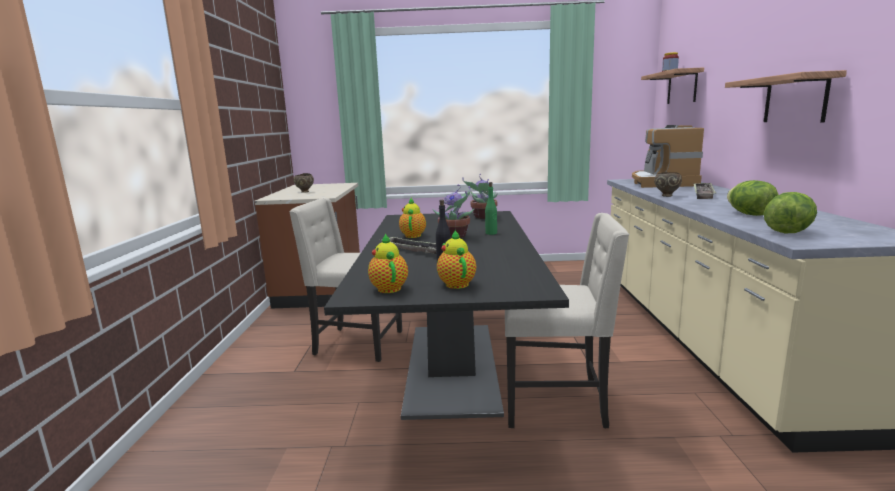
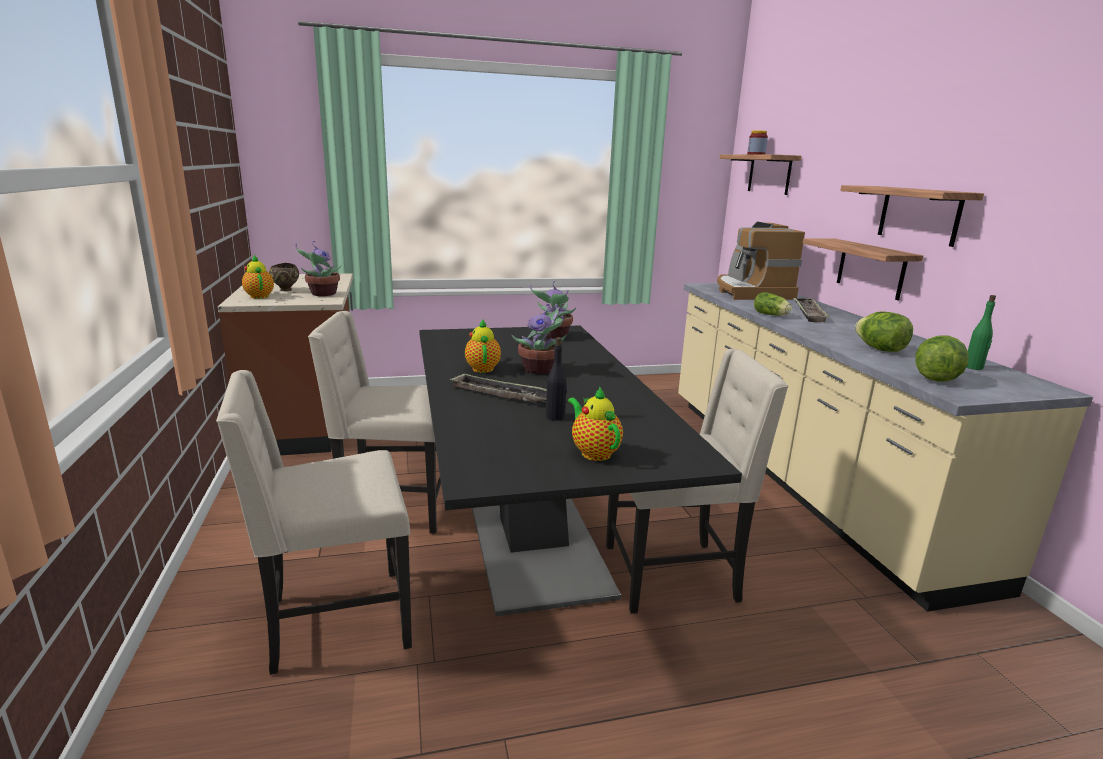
camera: 15 degrees left, 5 degrees up
(287, 413) = (335, 622): none -> beige chair
(326, 193) = (322, 294): none -> potted plant
(388, 288) = (511, 462): teapot -> teapot (259, 296)
(491, 233) = (582, 365): green bottle -> green bottle (973, 367)
(666, 195) = (772, 315): brown bowl -> lettuce
(760, 152) = (871, 268): none -> shelf

